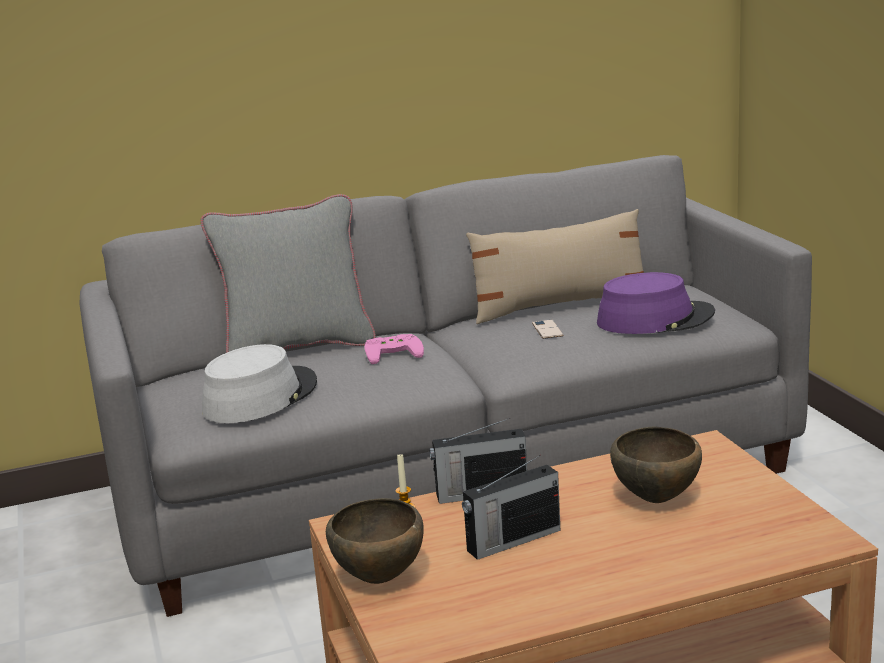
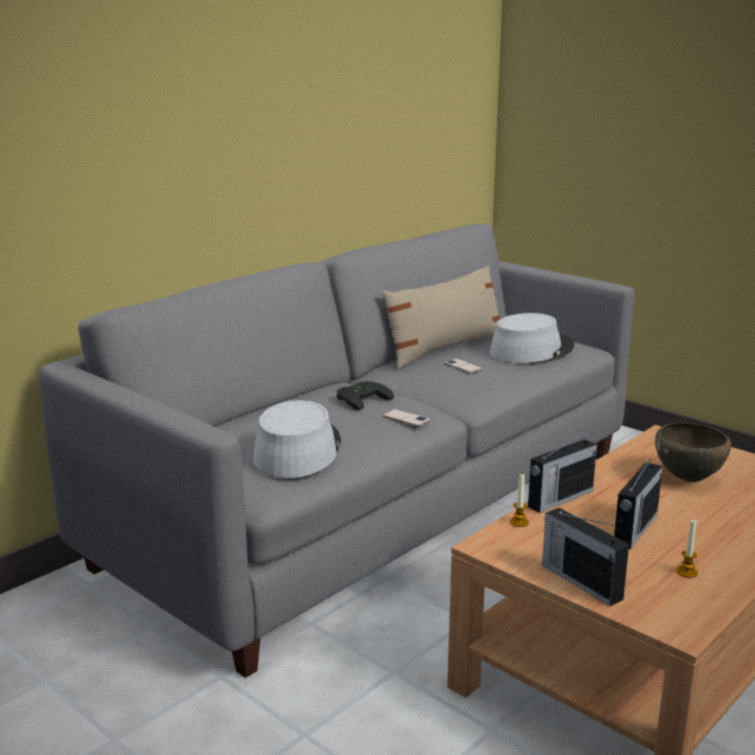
camera: 30 degrees left, 0 degrees up
(297, 348) = (268, 406): grey pillow -> none
(380, 578) = (580, 581): brown bowl -> radio
(393, 352) = (361, 398): pink game controller -> black game controller
(407, 380) = (406, 418): none -> phone
(501, 595) = (686, 572): none -> candle
(655, 319) = (531, 350): purple hat -> grey hat

